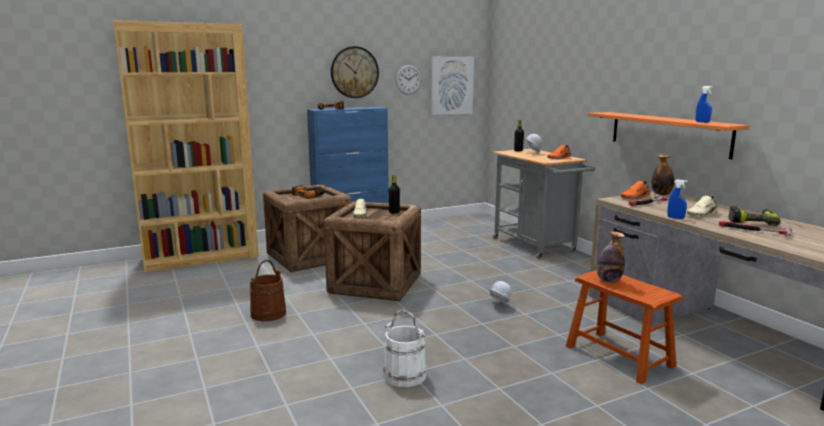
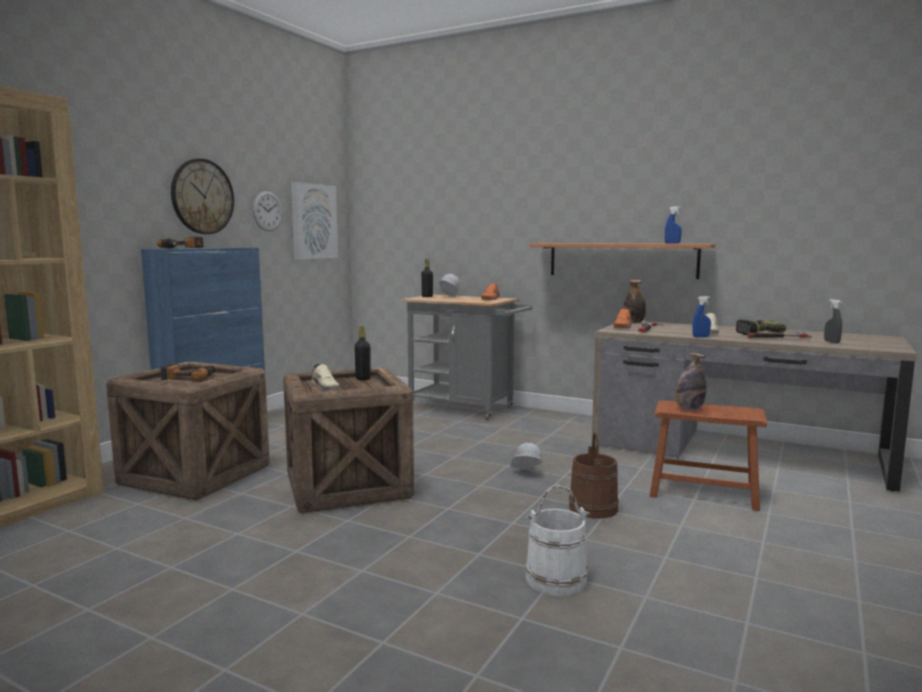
camera: 35 degrees left, 5 degrees down
(268, 313) = (249, 564): brown bucket -> brown bucket (592, 508)
(803, 244) = (831, 342): none -> grey spray bottle

